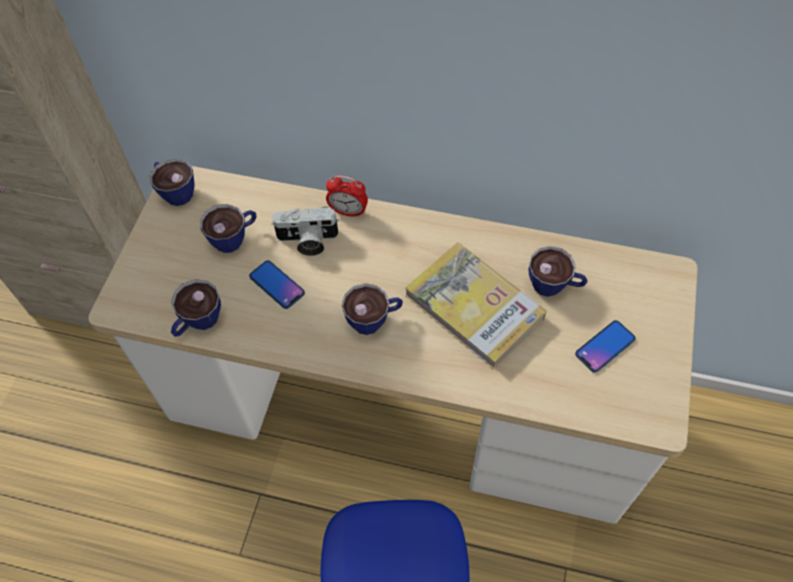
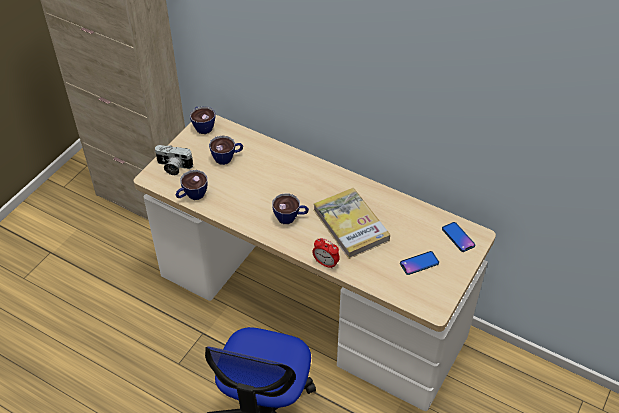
camera: 15 degrees right, 10 degrees down
(277, 285) = (242, 187): phone -> phone (458, 237)
(307, 241) = (268, 169): camera -> camera (173, 167)
(348, 211) = (297, 159): alarm clock -> alarm clock (325, 263)
(554, 286) = (403, 225): cup -> none

